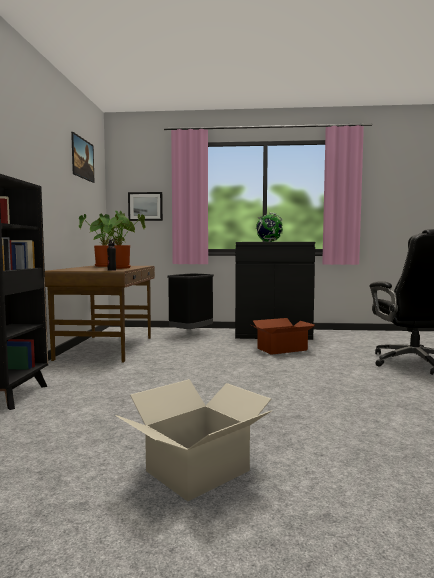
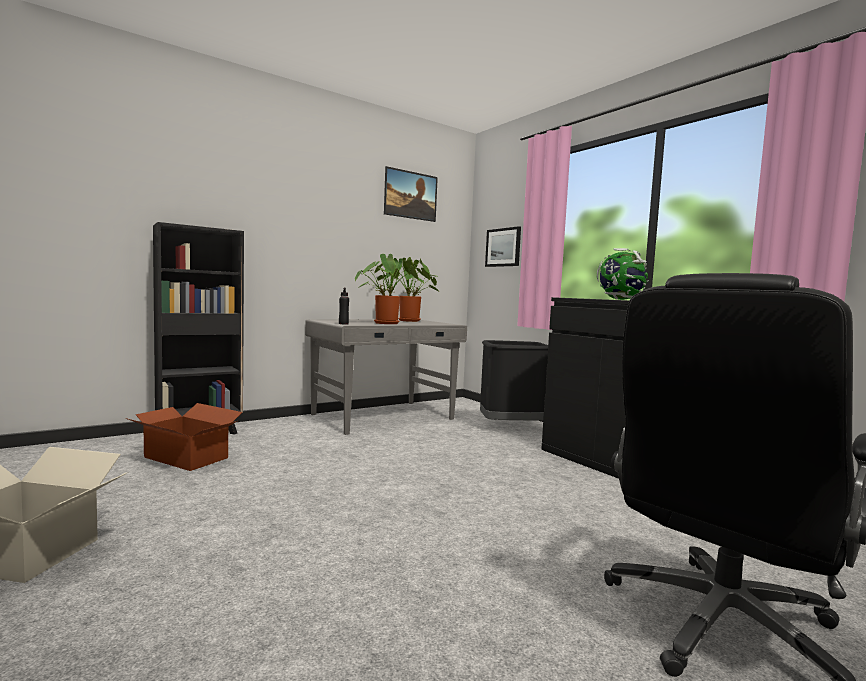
camera: 50 degrees right, 0 degrees up
(108, 348) = (384, 417): brown desk -> grey desk
(282, 349) = (548, 486): cardboard box -> cardboard box (186, 458)

